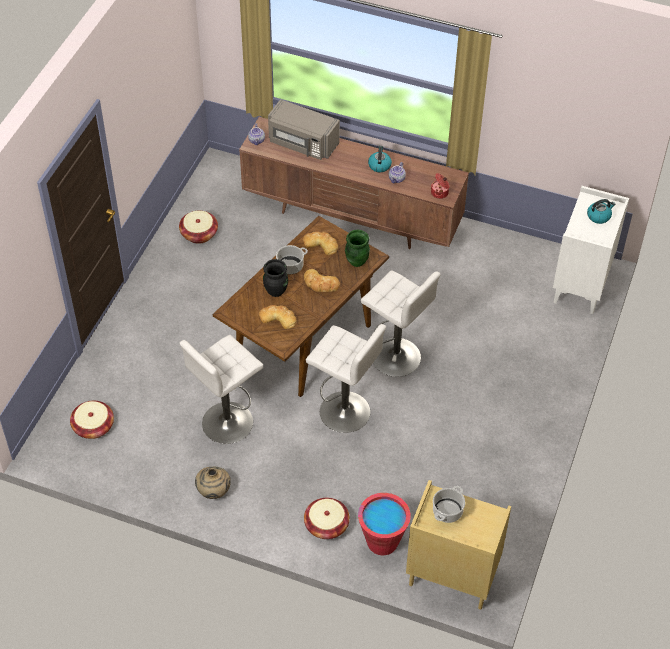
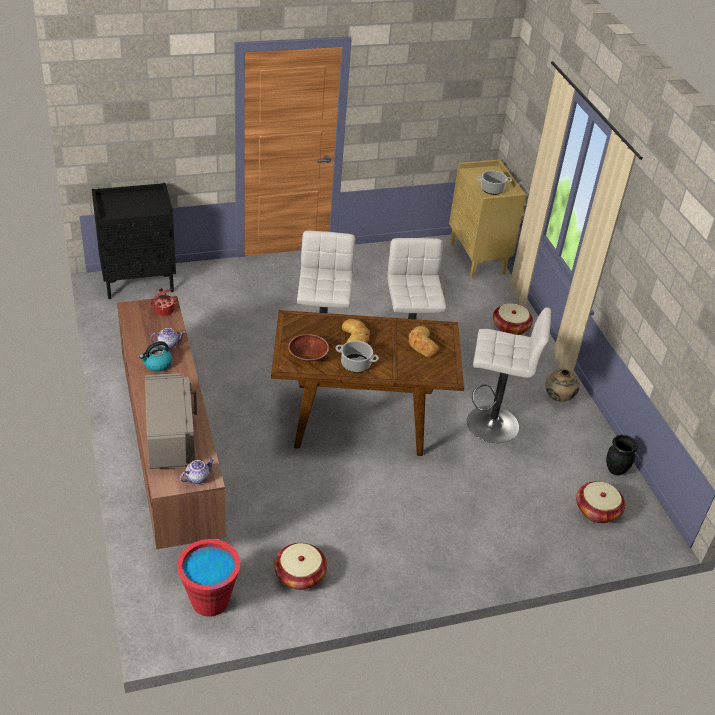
camera: 130 degrees left, 10 degrees down
(276, 291) = (394, 359): black vase -> black vase (615, 469)
(321, 244) = (308, 356): bread -> brown bowl
(357, 261) = (306, 325): green vase -> none
(382, 541) = (490, 297): red bucket -> red bucket (210, 601)
(581, 285) = (139, 283): white cabinet -> black cabinet
(599, 216) = (125, 203): kettle -> none

